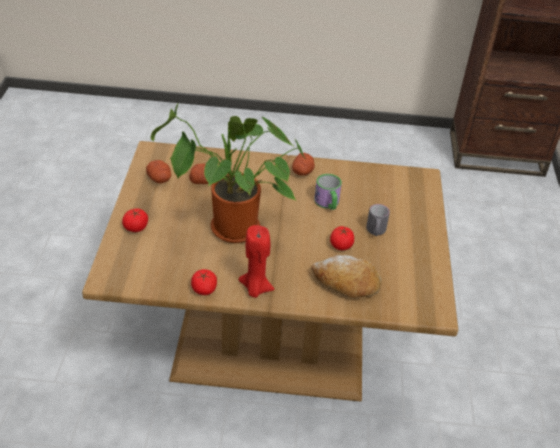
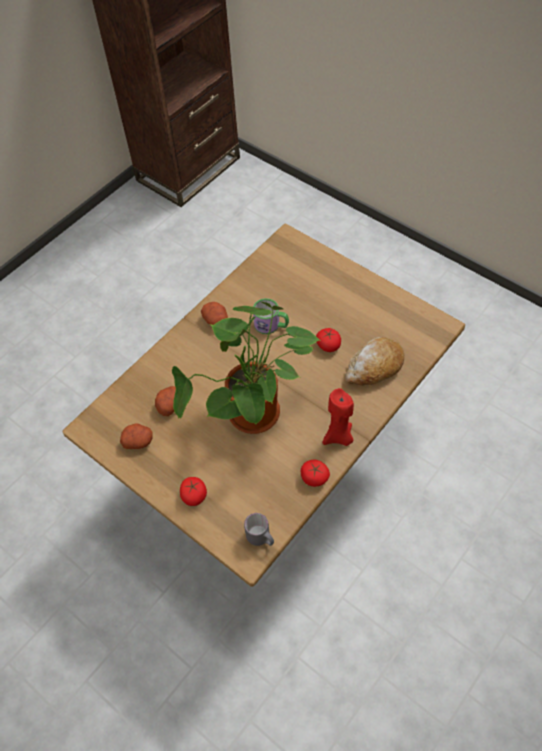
camera: 50 degrees left, 15 degrees up
(375, 232) = (329, 312): grey mug -> grey mug (261, 538)

